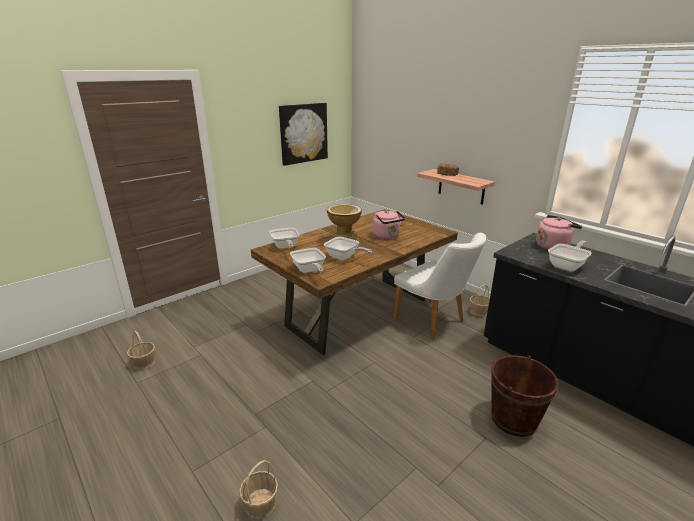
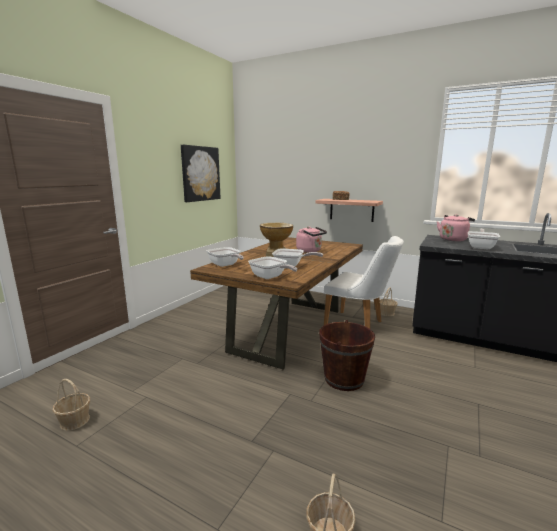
camera: 20 degrees left, 10 degrees down
(514, 419) = (484, 384): brown bucket -> brown bucket (344, 379)

